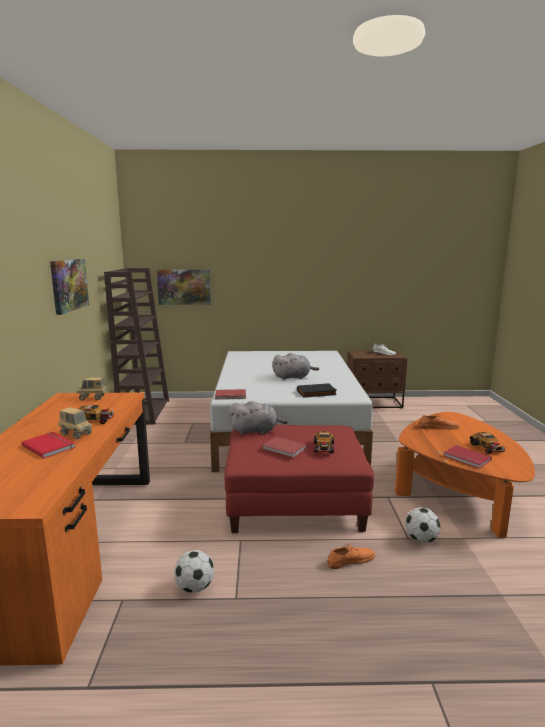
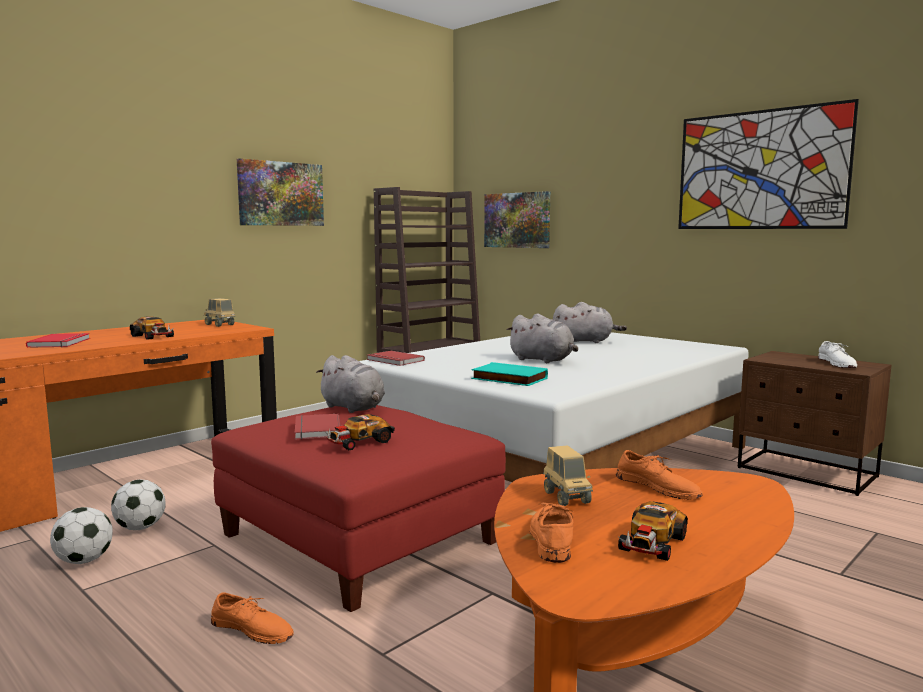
camera: 45 degrees right, 5 degrees down
(76, 434) = (104, 341): toy truck -> toy truck (566, 497)
(271, 360) = (585, 341): none -> grey plush toy
(316, 393) = (508, 379): black book -> turquoise book
(337, 263) = (760, 170): none -> picture
(421, 540) = (395, 667): football -> football (140, 528)
(466, 458) = (551, 538): red book -> orange shoe

